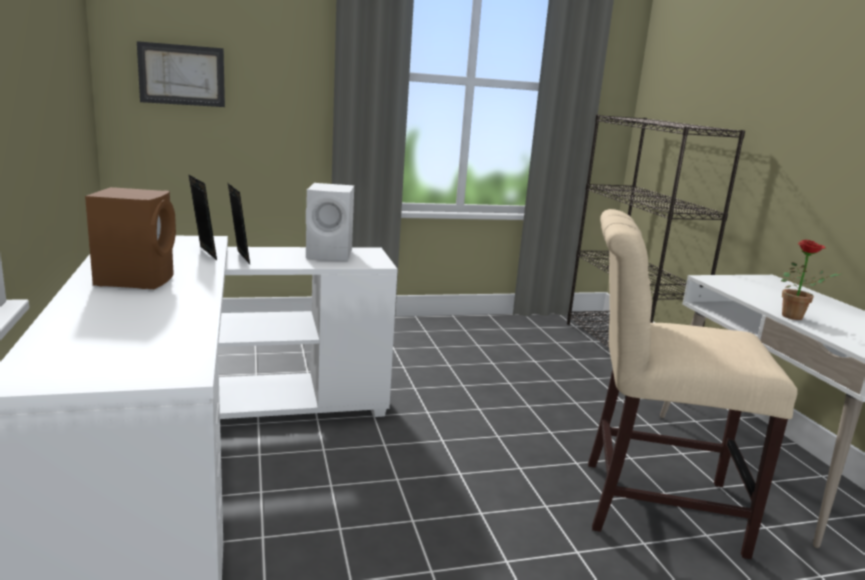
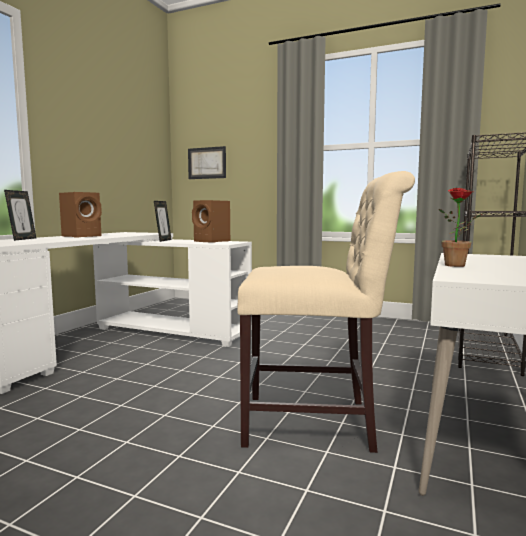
camera: 40 degrees right, 10 degrees down
(203, 253) = (138, 234): picture frame -> picture frame (22, 239)
(331, 254) = (212, 241): white speaker -> brown speaker
(649, 503) = (316, 423): beige chair -> beige chair turned 135 degrees clockwise

